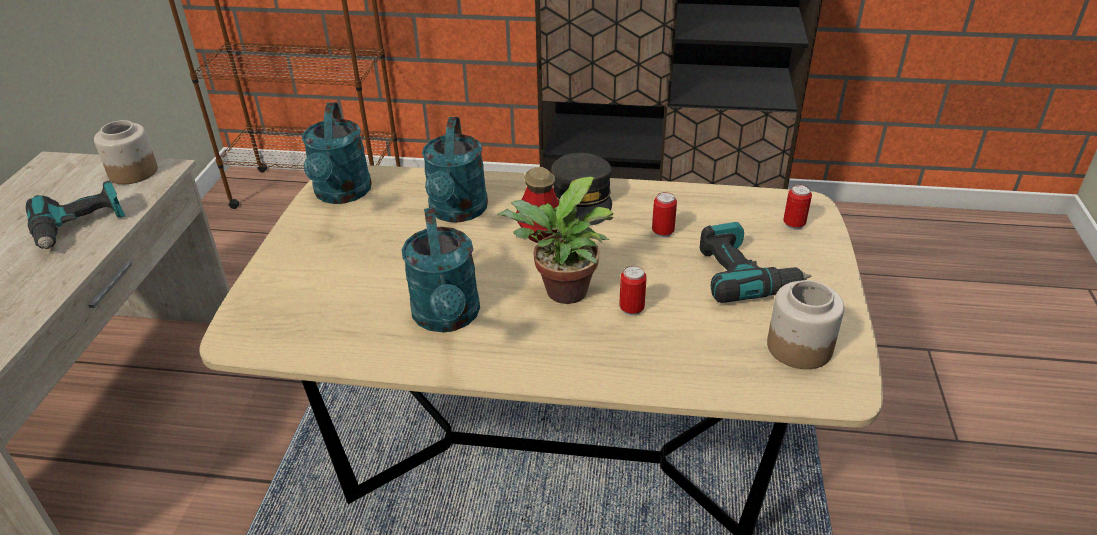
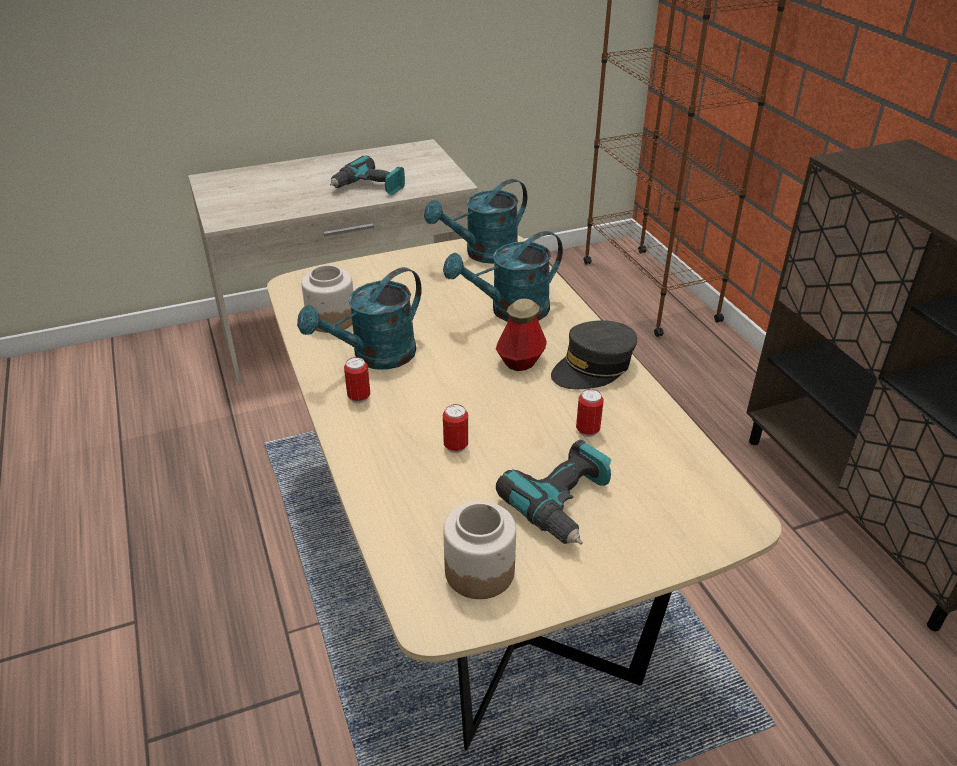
camera: 60 degrees right, 0 degrees up
(132, 172) = (440, 175): jar -> jar (330, 319)
(562, 294) = (447, 401): potted plant -> none
(794, 225) = (691, 519): can -> can (359, 397)

